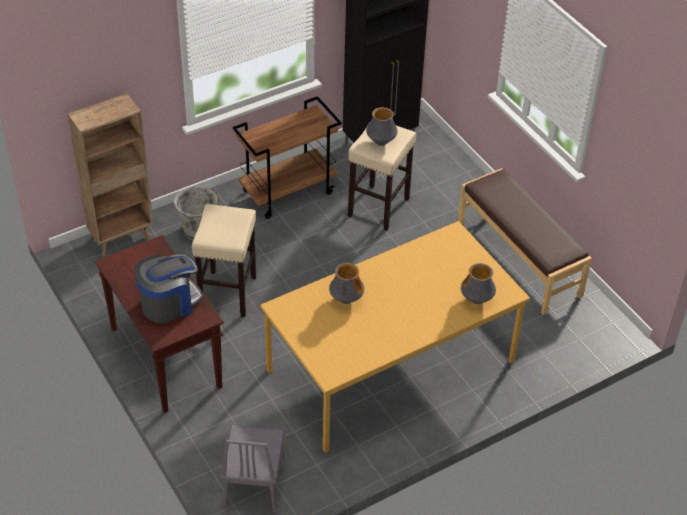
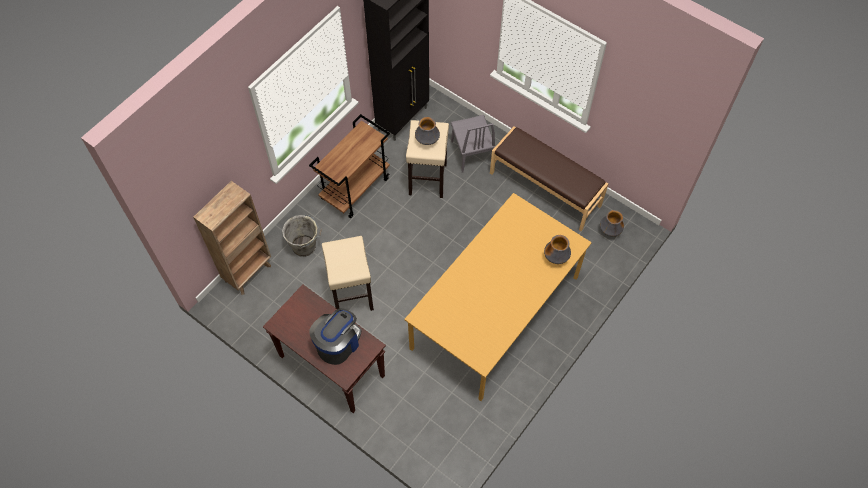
camera: 20 degrees left, 15 degrees up
(254, 482) = (443, 445): grey chair -> grey chair (471, 153)
(346, 299) = (464, 291): vase -> vase (609, 231)

